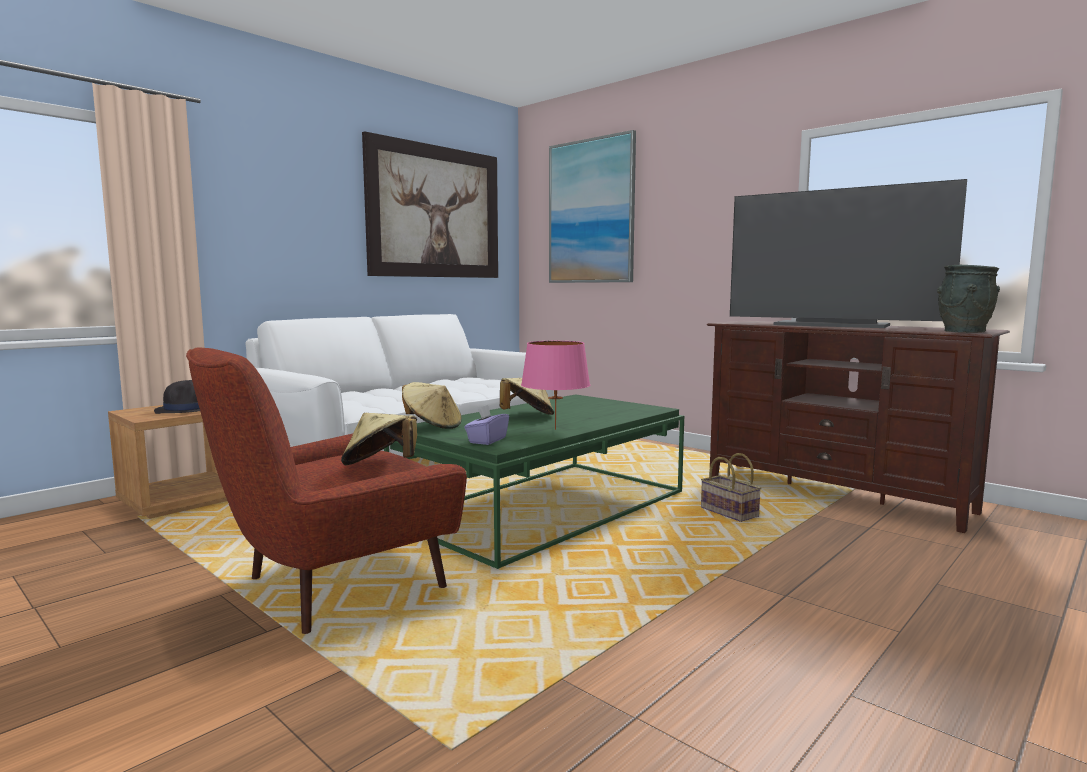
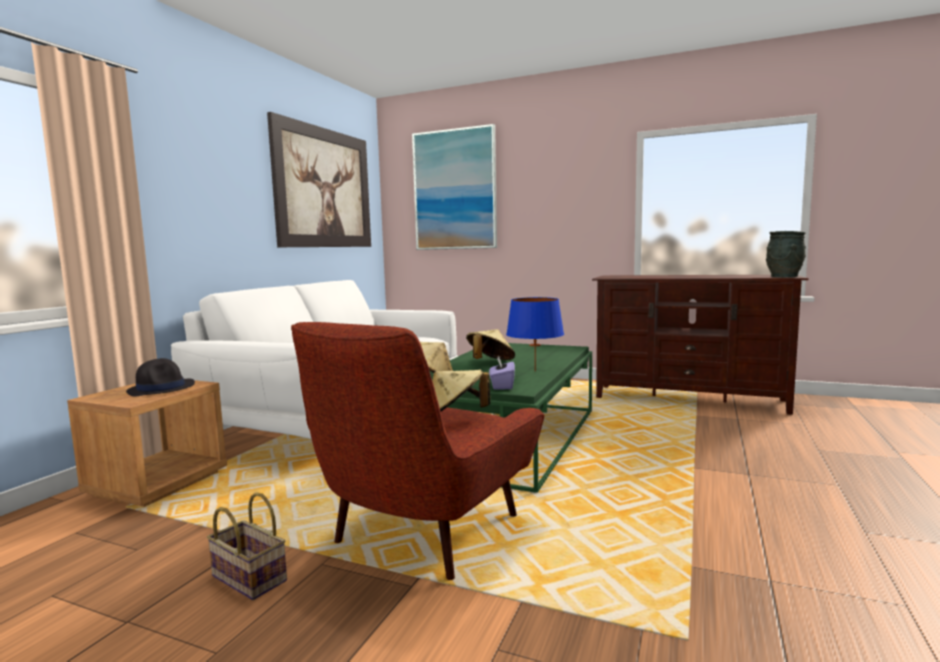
camera: 20 degrees left, 0 degrees up
(555, 429) = (535, 371): pink table lamp -> blue table lamp
(727, 513) = (640, 422): basket -> basket (246, 578)
(832, 325) = (683, 276): television -> none

